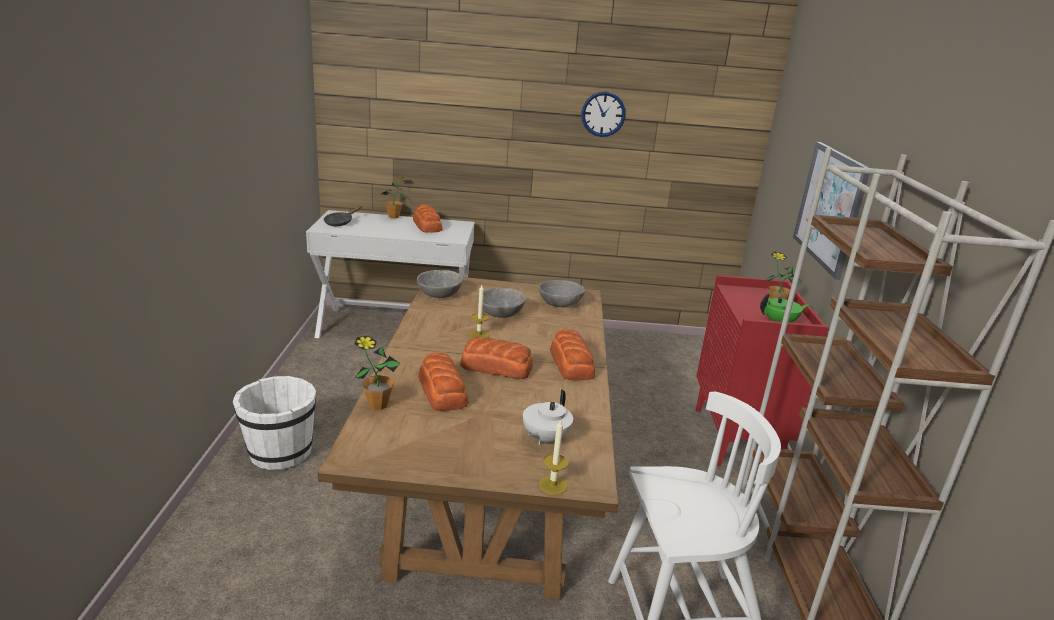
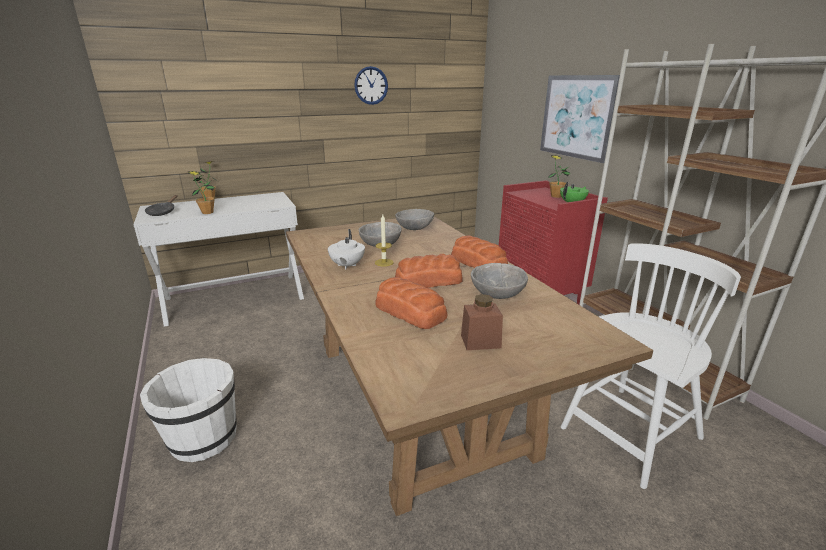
camera: 25 degrees left, 0 degrees up
(378, 405) = (368, 342): potted plant -> potted plant (207, 212)
(427, 226) = (247, 200): bread -> none
(440, 294) = (314, 242): grey bowl -> grey bowl (498, 293)
(468, 437) = (480, 341): none -> brown jar
(544, 438) = (536, 321): white teapot -> white teapot (347, 266)
(553, 485) = (593, 354): candle -> none

